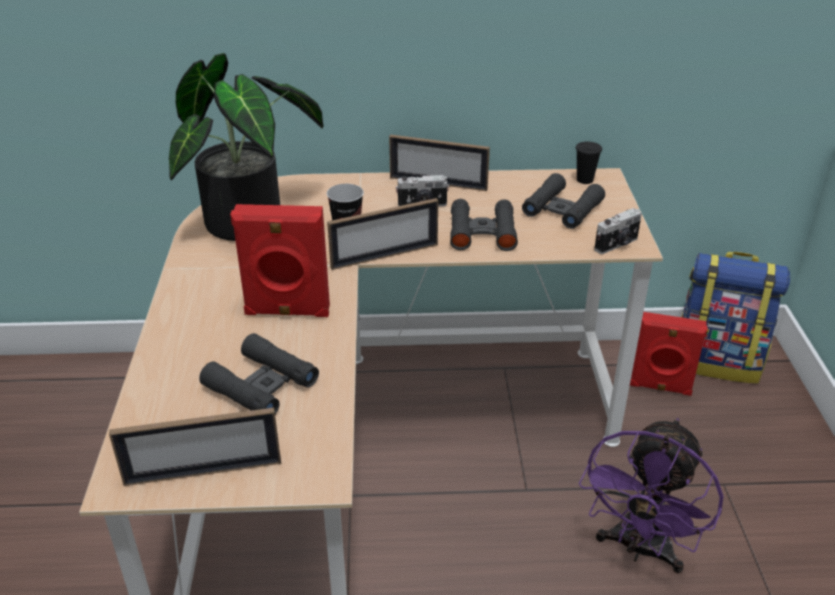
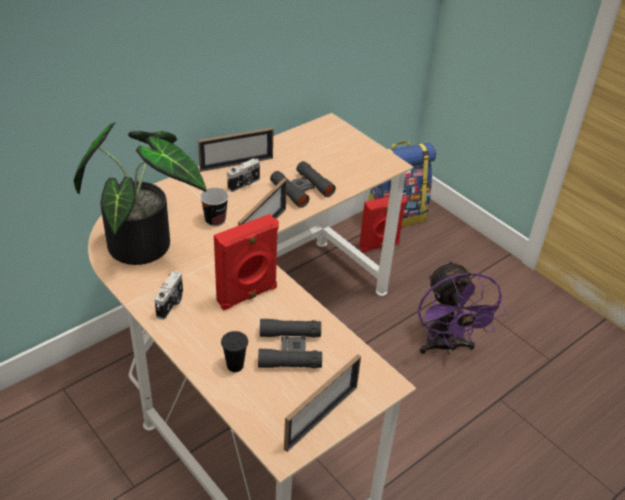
camera: 40 degrees left, 5 degrees up
(562, 209) = (330, 154): black binoculars -> none
(584, 180) = (321, 128): black cup -> black cup (235, 365)
(617, 245) = (383, 167): camera -> camera (171, 304)

